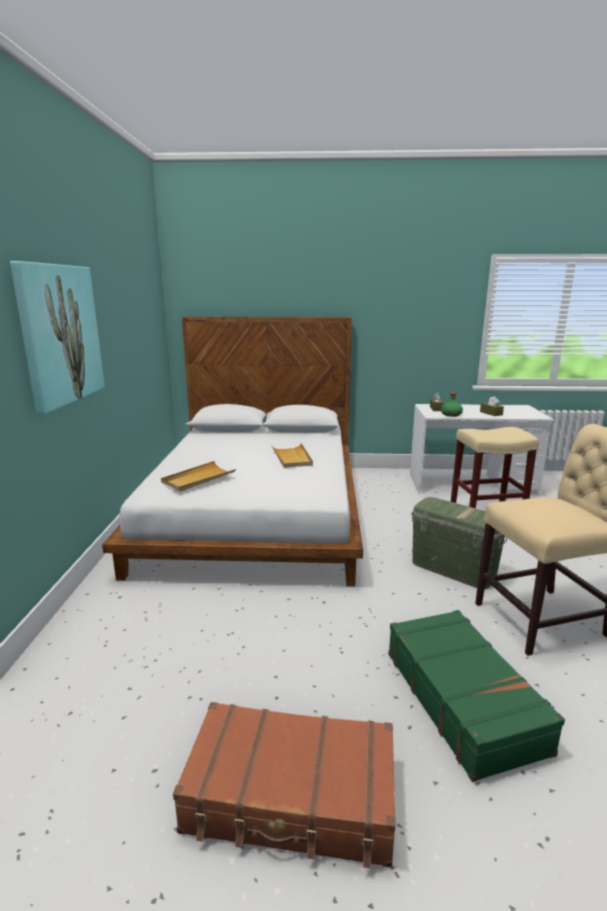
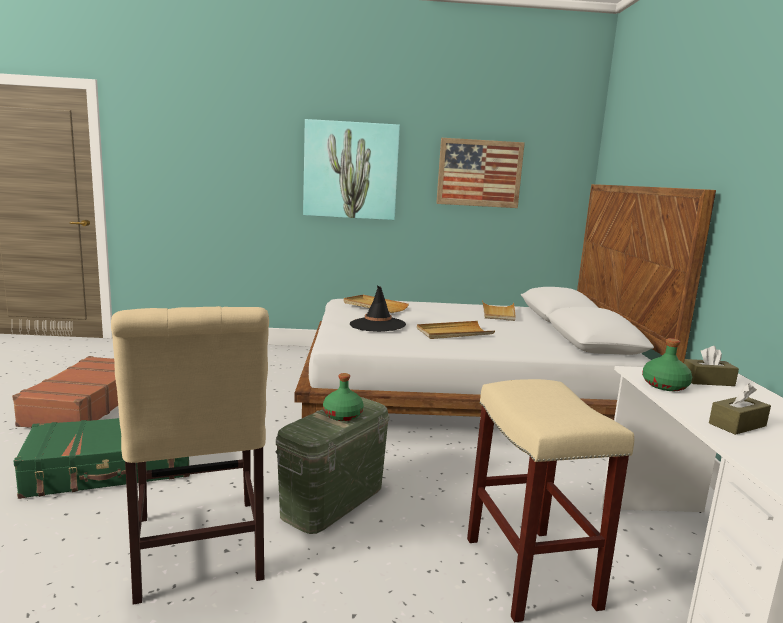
camera: 85 degrees right, 5 degrees down
(128, 318) = (479, 173): none -> picture
(221, 441) = (498, 313): none -> beige tray
(268, 481) = (377, 325): none -> black hat
(455, 508) = (343, 415): none -> green bottle

